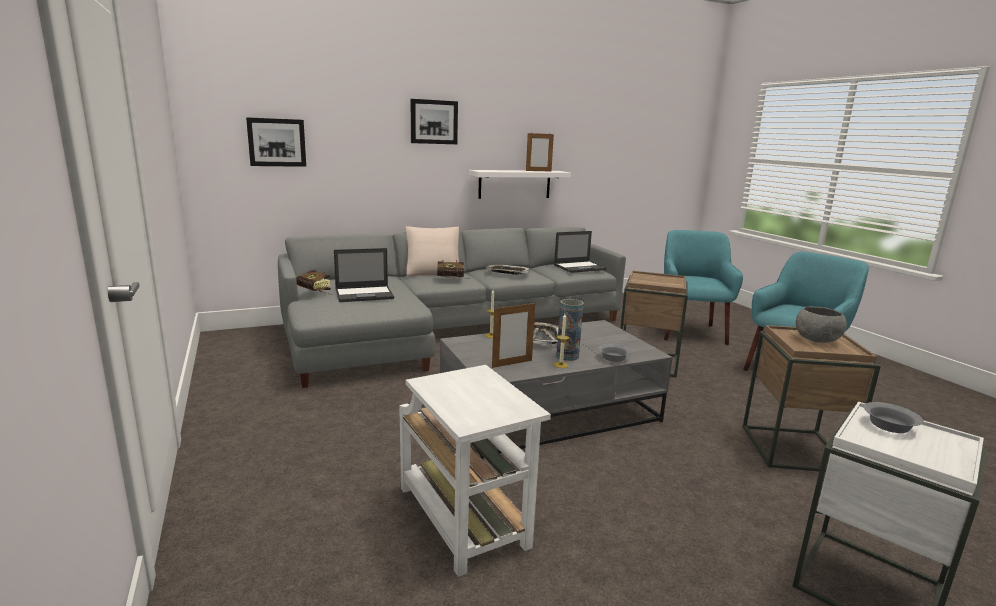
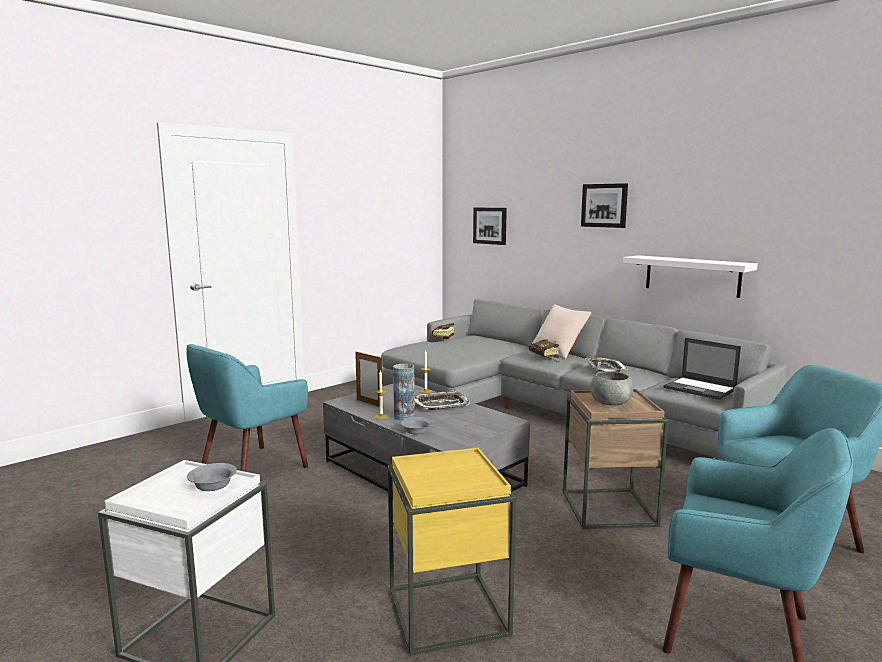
camera: 70 degrees right, 5 degrees down
(365, 294) = (455, 347): laptop -> none
(464, 520) = (252, 468): white side table -> turquoise armchair
(538, 171) = (709, 261): picture frame -> none
(794, 449) = (447, 612): brown side table -> yellow side table
(817, 340) = (455, 473): grey bowl -> grey bowl (610, 403)

